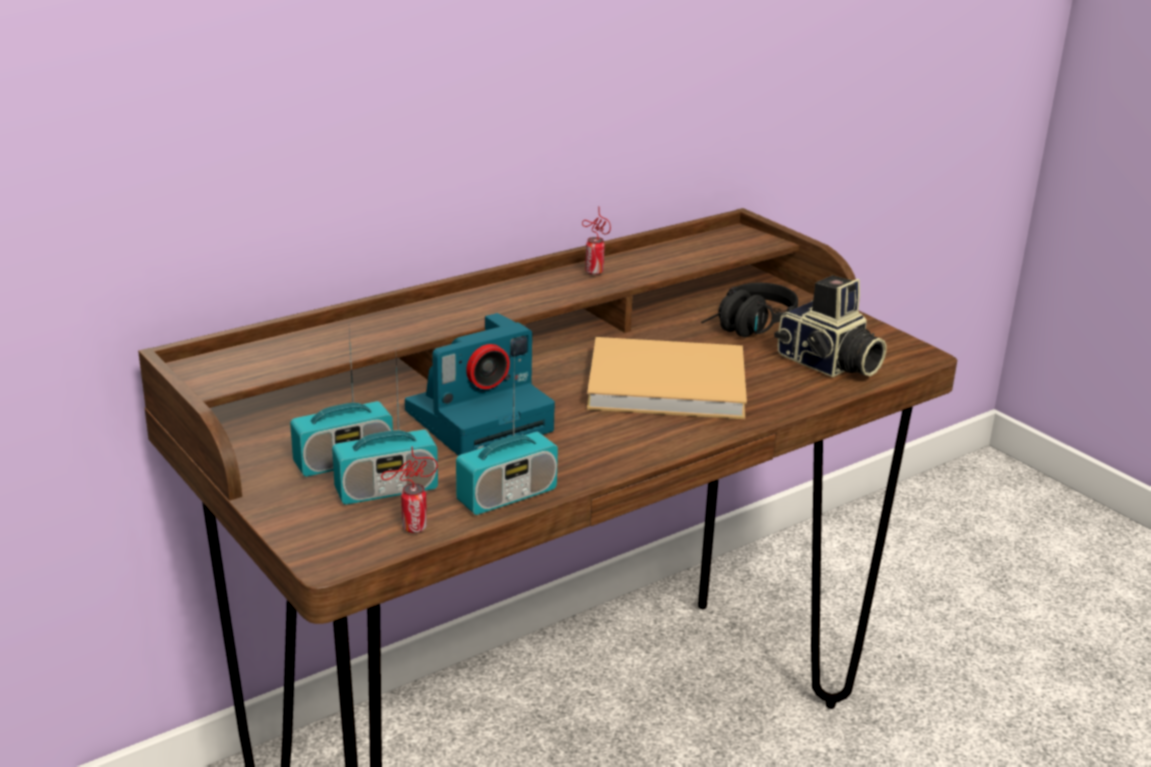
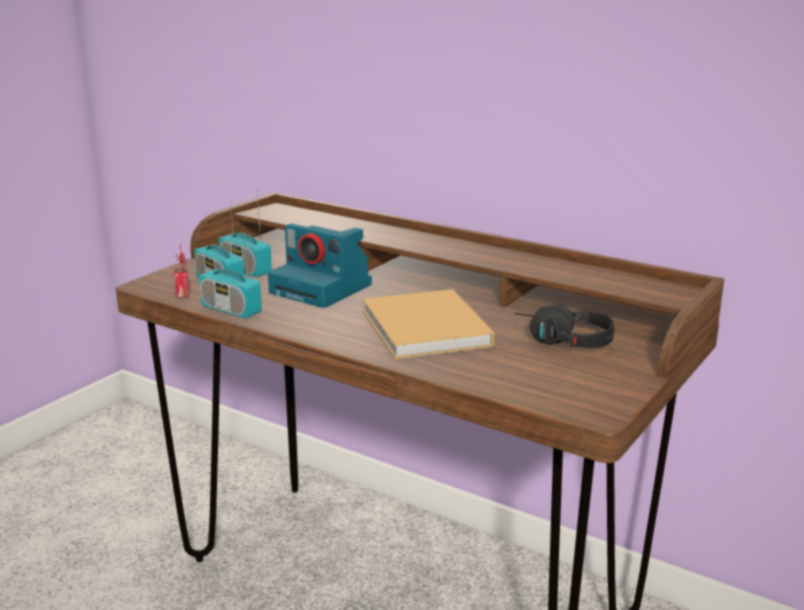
camera: 70 degrees right, 5 degrees down
(592, 271) = (520, 258): can -> none
(827, 365) = (527, 377): camera -> none

